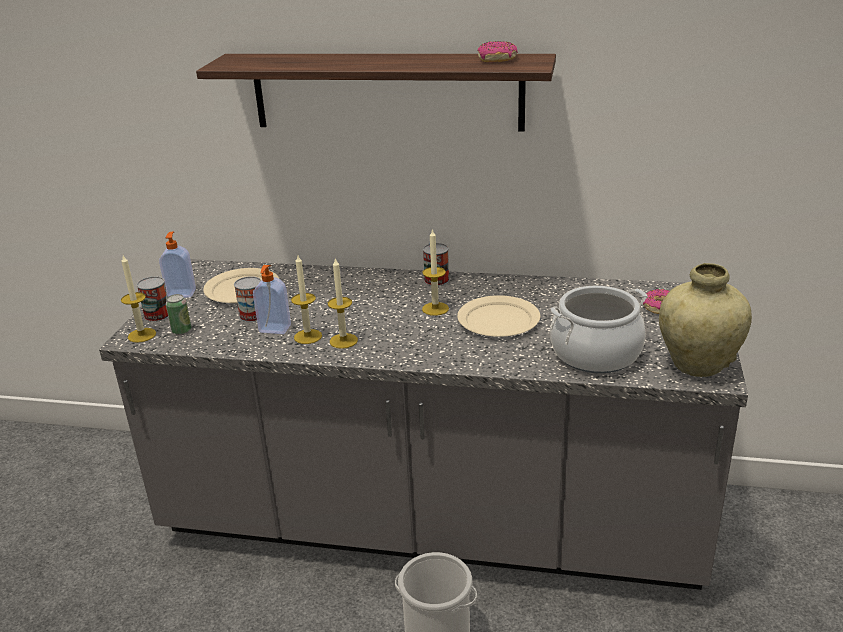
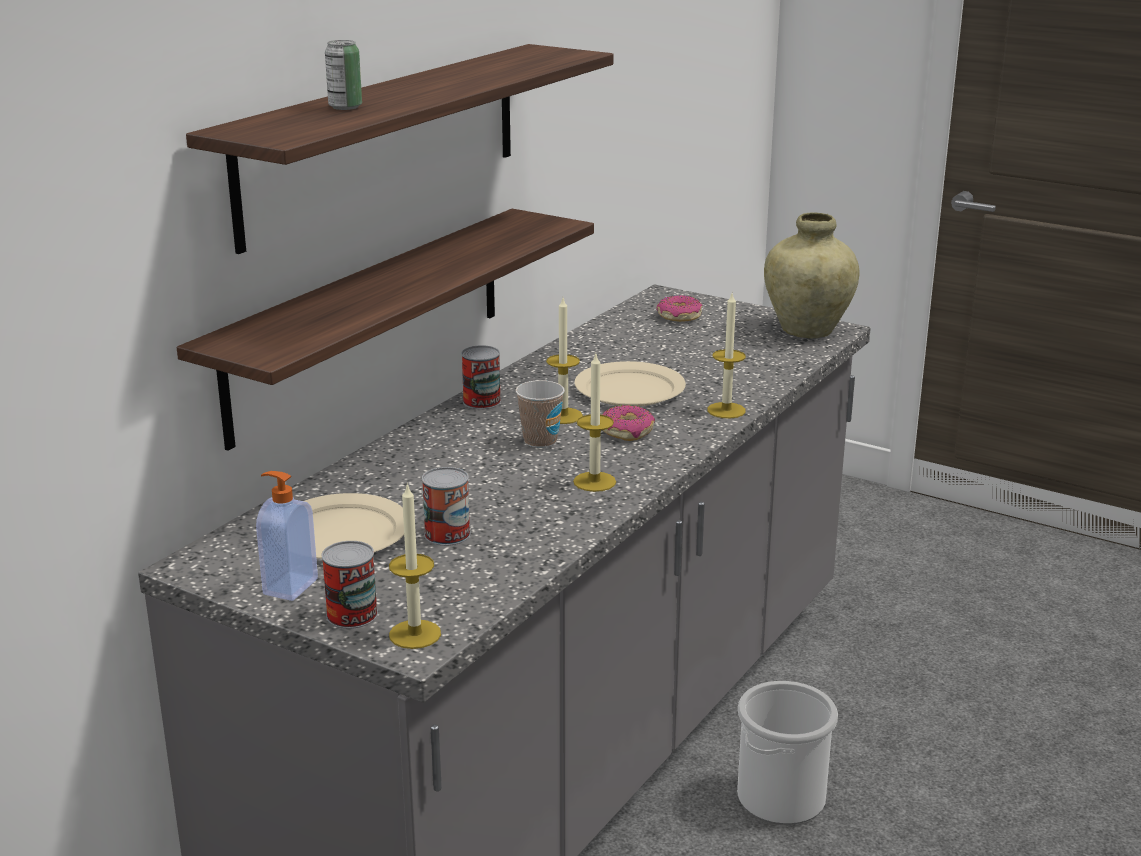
camera: 70 degrees left, 5 degrees down
(181, 331) = (437, 597): can -> can (345, 107)
(274, 329) = (511, 523): soap dispenser -> none
(308, 336) = (558, 503): candle -> candle (726, 410)
(371, 198) = (369, 322): none -> shelf
(391, 311) = (540, 441): none -> cup
(497, 59) = (519, 57): donut -> donut (627, 431)
(595, 353) = (749, 363): cooking pot -> none

